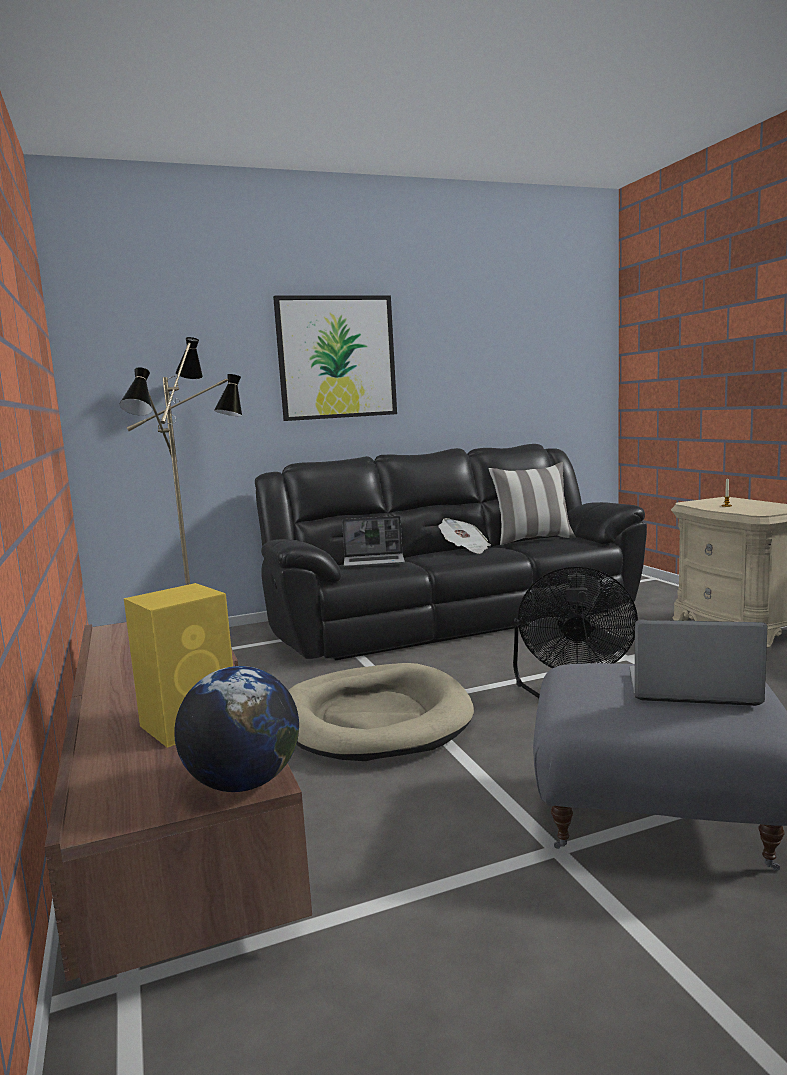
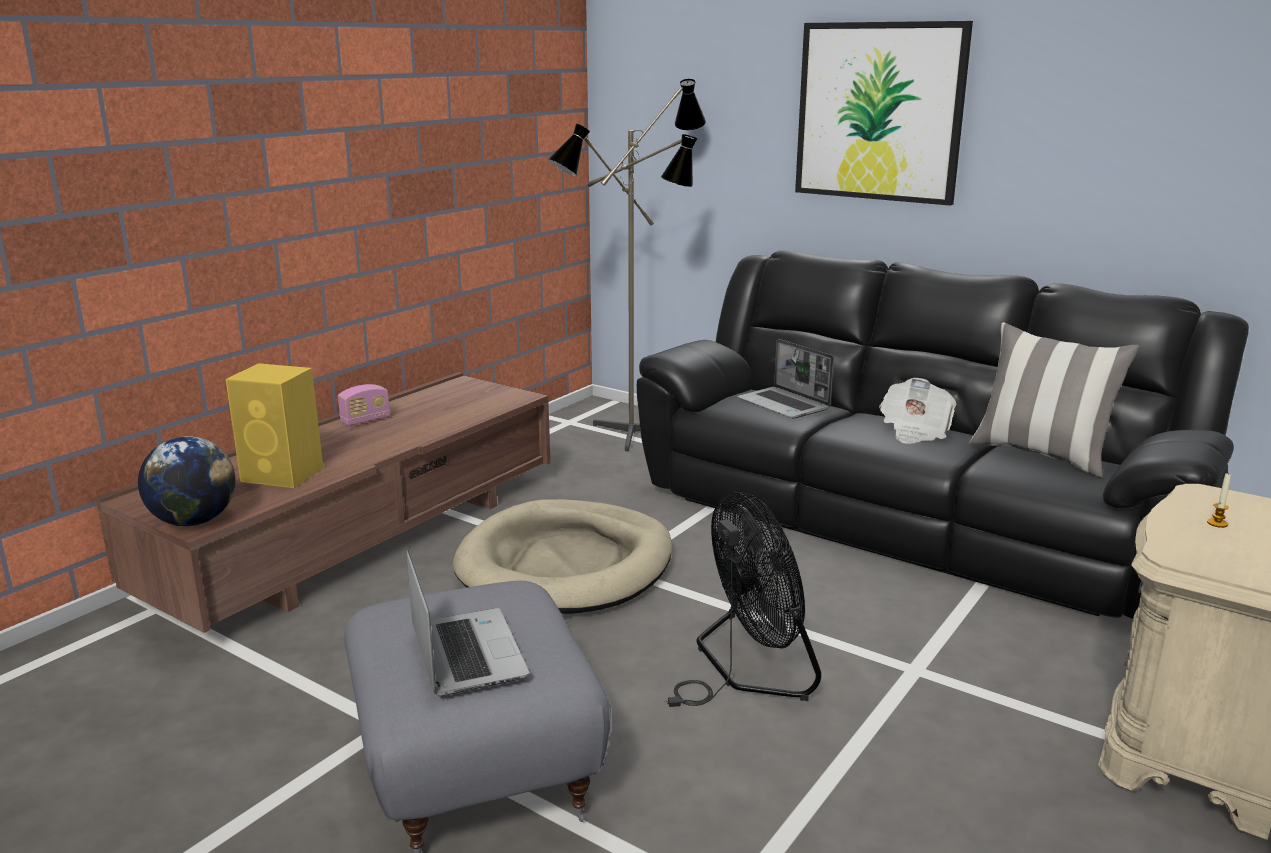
camera: 55 degrees right, 10 degrees up
(118, 673) = (365, 420): none -> radio

